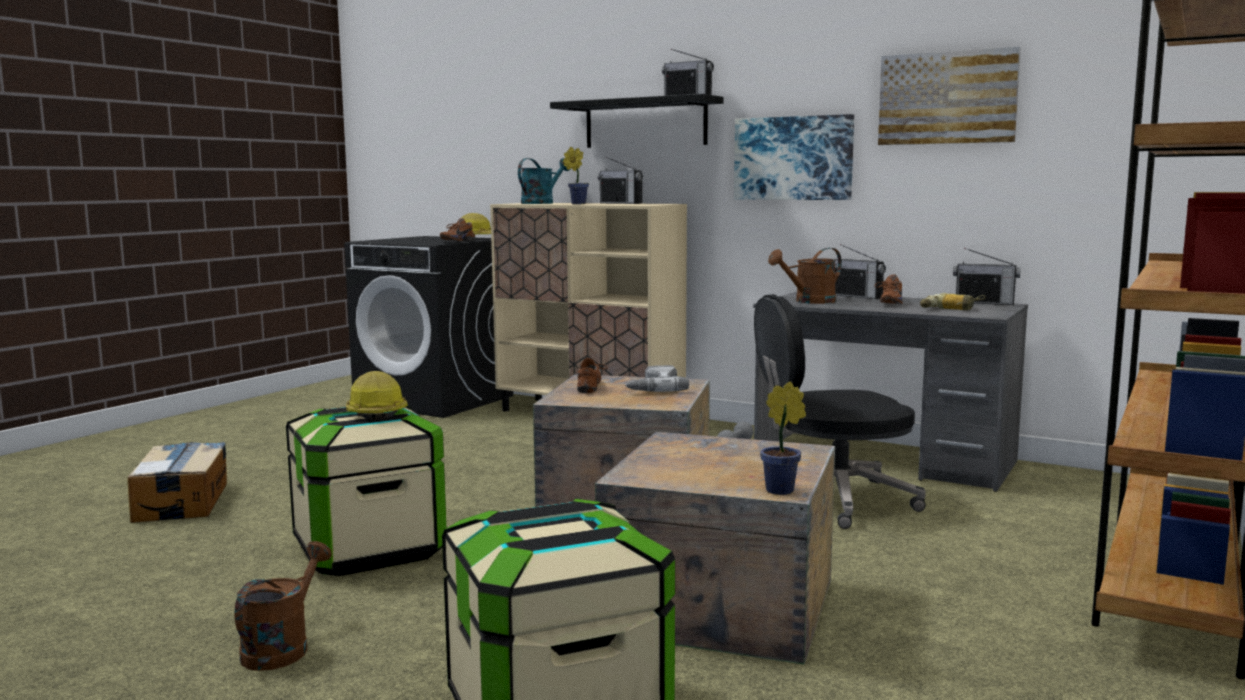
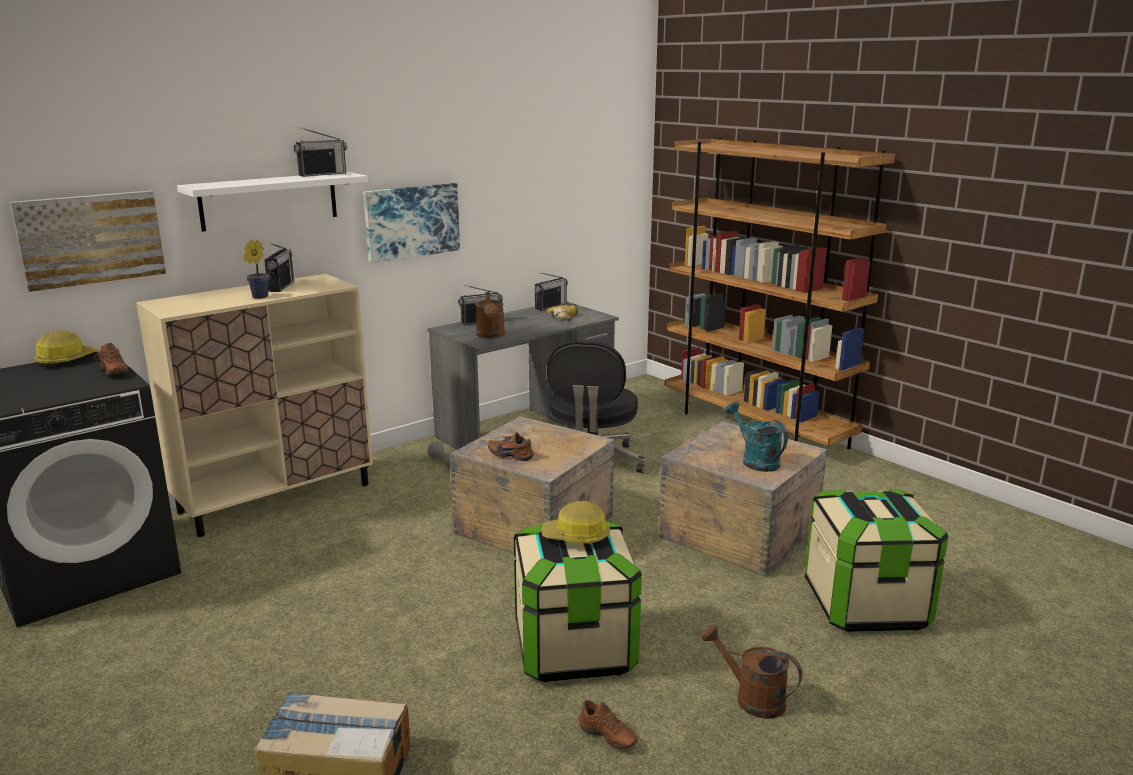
camera: 70 degrees left, 10 degrees up
(541, 203) = (191, 303): turquoise watering can -> turquoise watering can (755, 460)
(621, 203) = (281, 286): radio -> radio turned 60 degrees counterclockwise
(645, 123) = (269, 201): black shelf -> white shelf
(653, 388) = (532, 436): power drill -> none
(783, 490) = (803, 449): potted plant -> none
(889, 304) = (527, 323): brown shoe -> brown shoe (605, 738)
(947, 98) = (511, 168): picture -> picture (91, 239)

